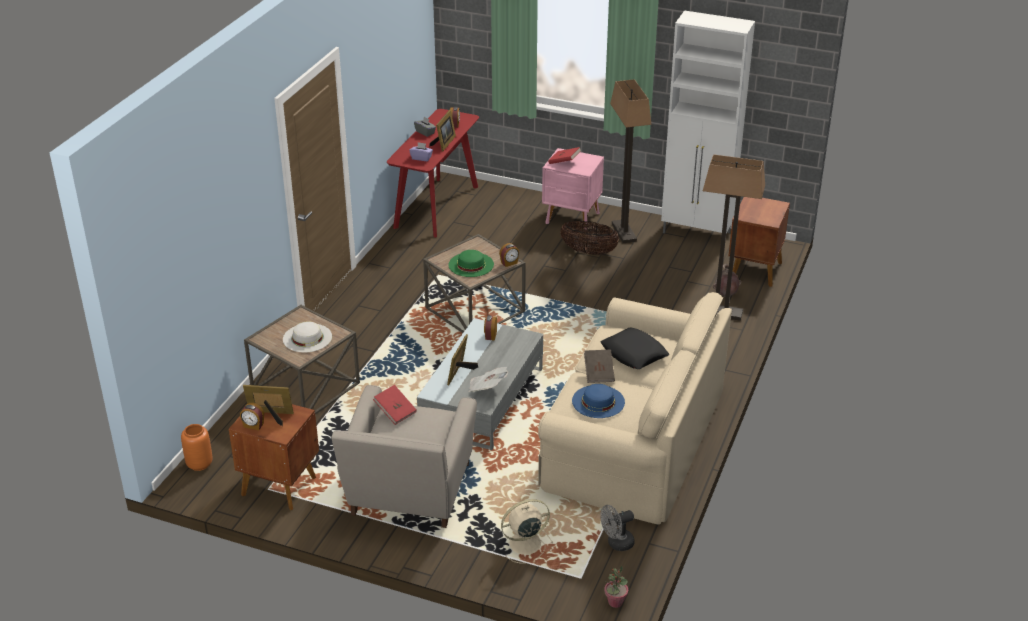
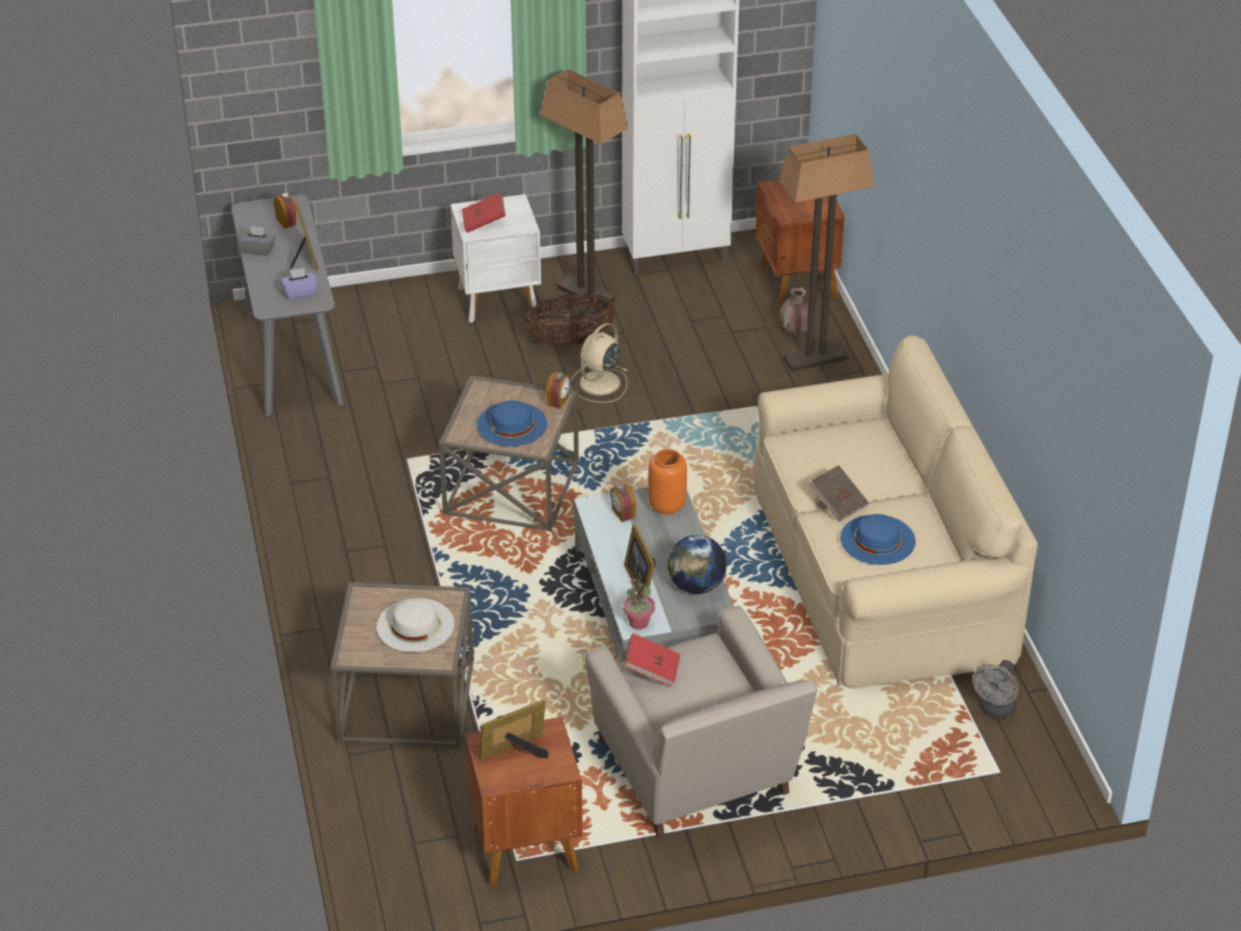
camera: 35 degrees left, 5 degrees up
(199, 464) = (386, 874): orange vase -> orange vase (666, 505)
(253, 425) = (509, 776): alarm clock -> none
(436, 206) = (291, 357): red console table -> grey console table
(471, 264) = (512, 424): green hat -> blue hat
(487, 388) = (696, 586): newspaper -> globe
(523, 544) = (896, 765): beige fan -> beige fan (599, 384)
(573, 219) = (499, 301): pink nightstand -> white nightstand
(615, 602) = (1063, 780): potted plant -> potted plant (638, 623)
(634, 353) = (851, 458): black pillow -> none

